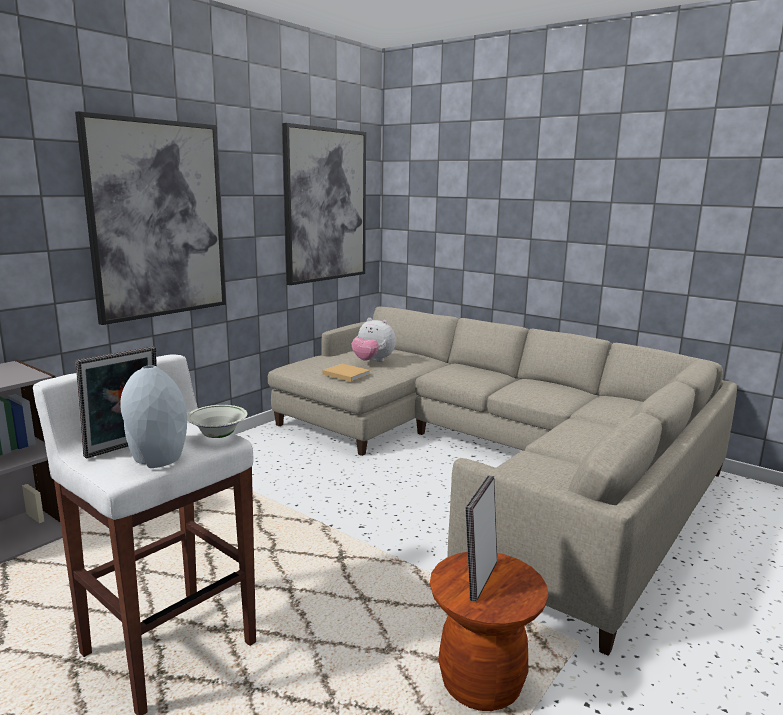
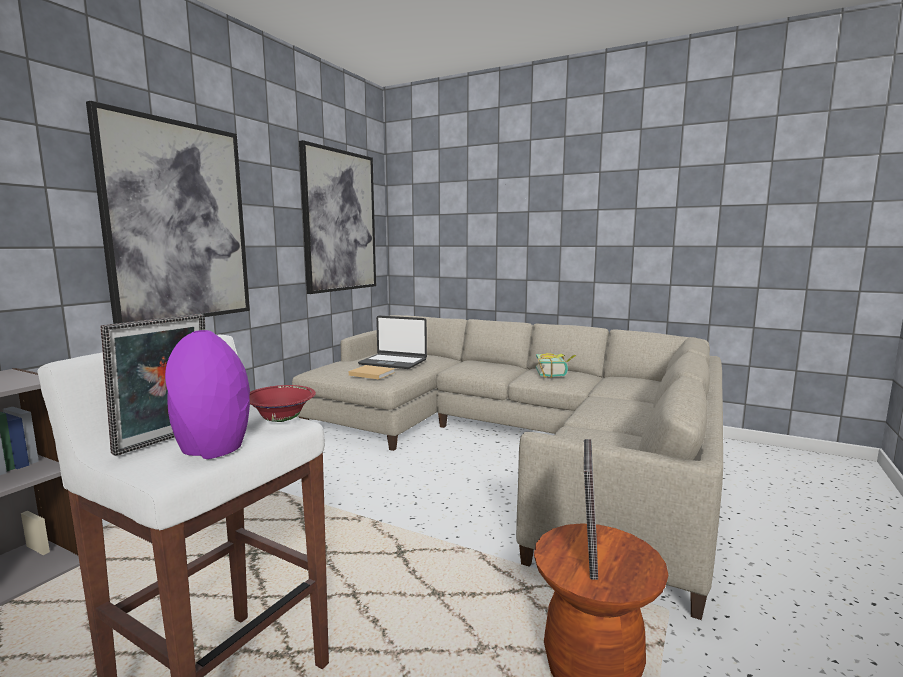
camera: 10 degrees left, 5 degrees down
(157, 459) = (213, 449): grey vase -> purple vase
(218, 436) = (281, 420): white bowl -> red bowl
(373, 361) = (393, 362): plush toy -> laptop
(542, 388) = (555, 374): none -> book

